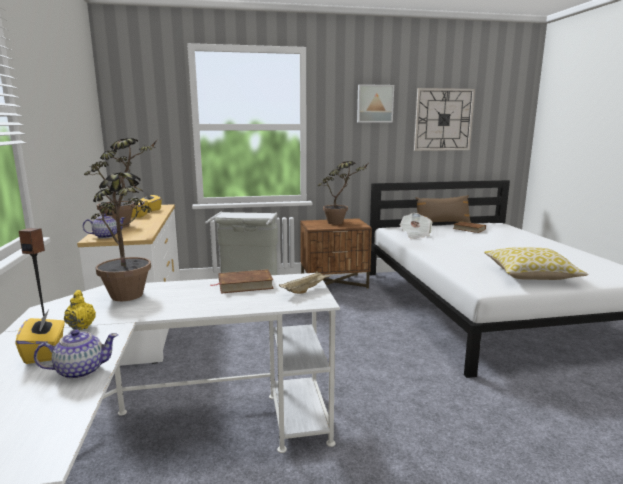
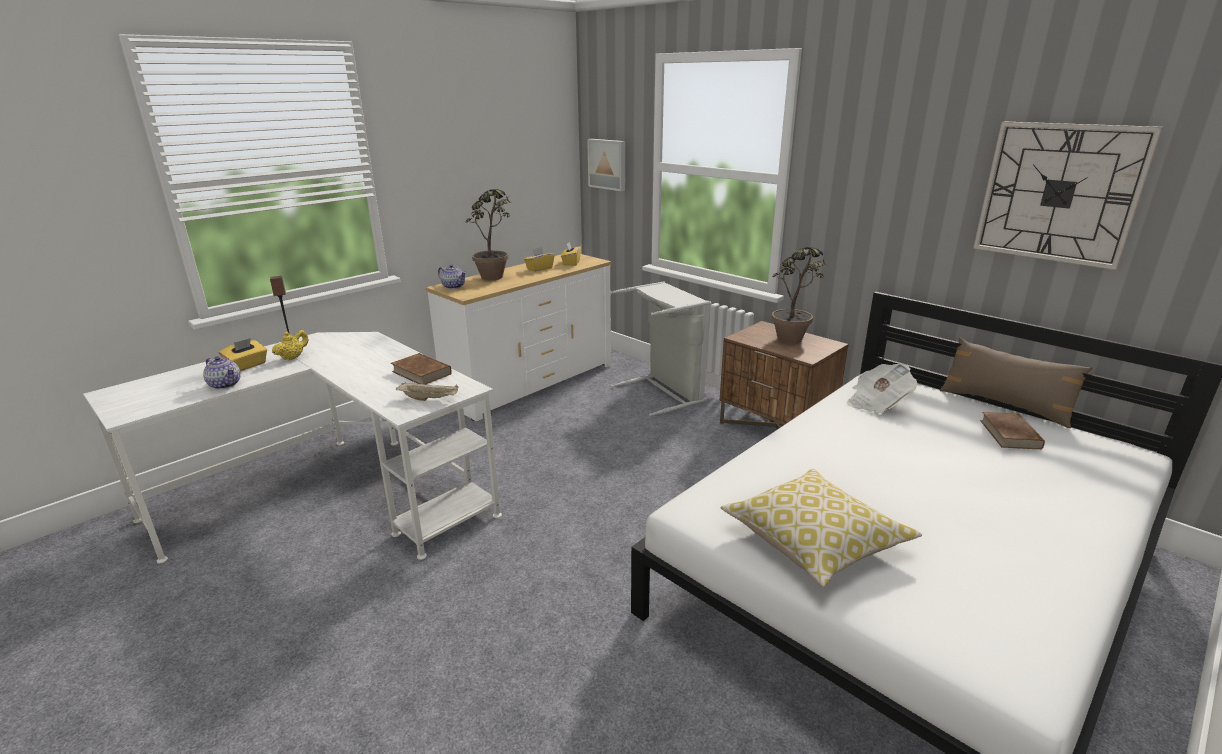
camera: 55 degrees right, 10 degrees up
(129, 299) = (353, 350): potted plant -> none
(374, 103) = (906, 149): picture -> picture (608, 164)

